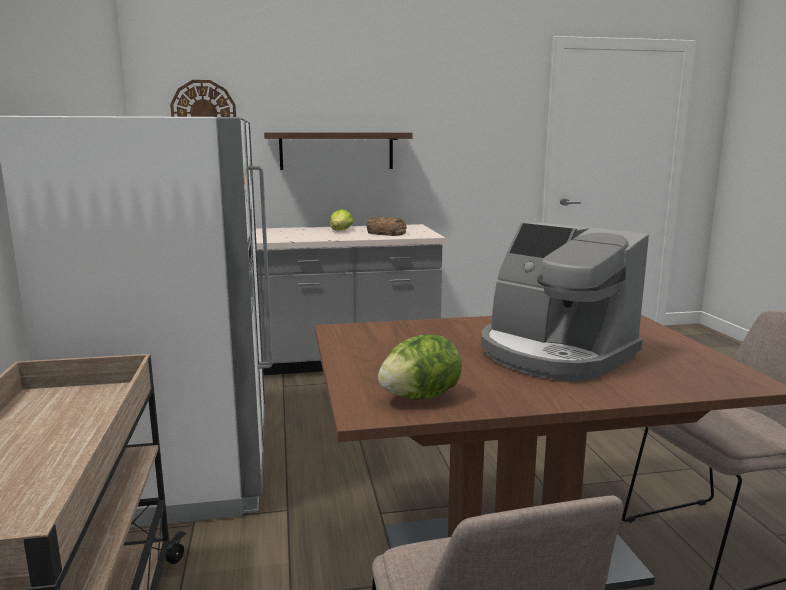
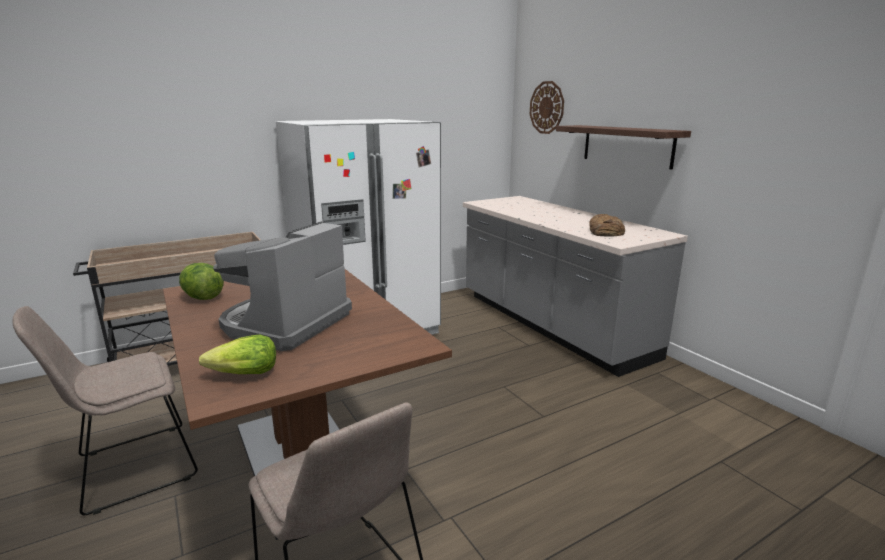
camera: 70 degrees right, 5 degrees up
(340, 231) = (586, 221): lettuce -> lettuce (244, 374)

